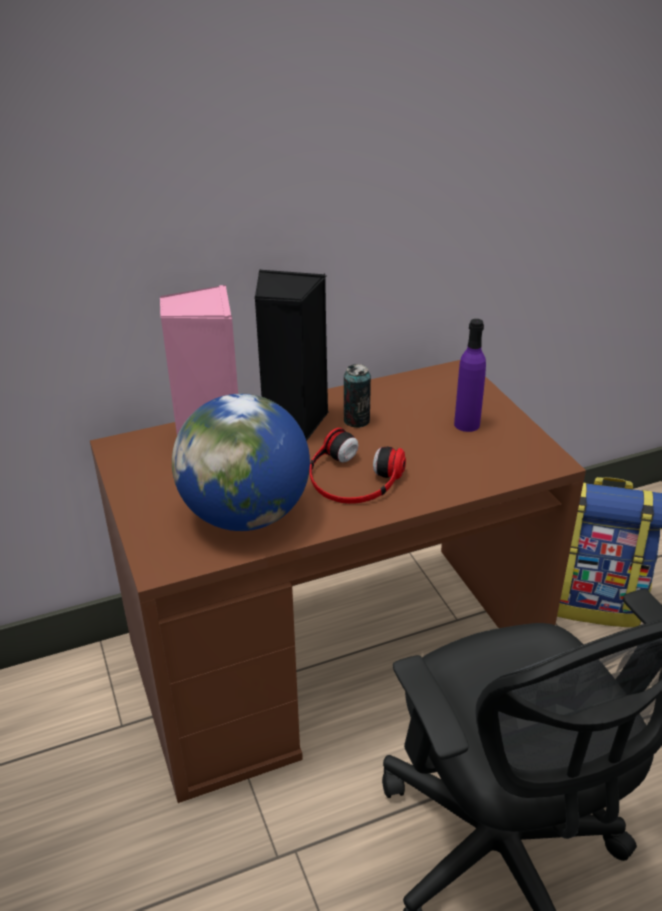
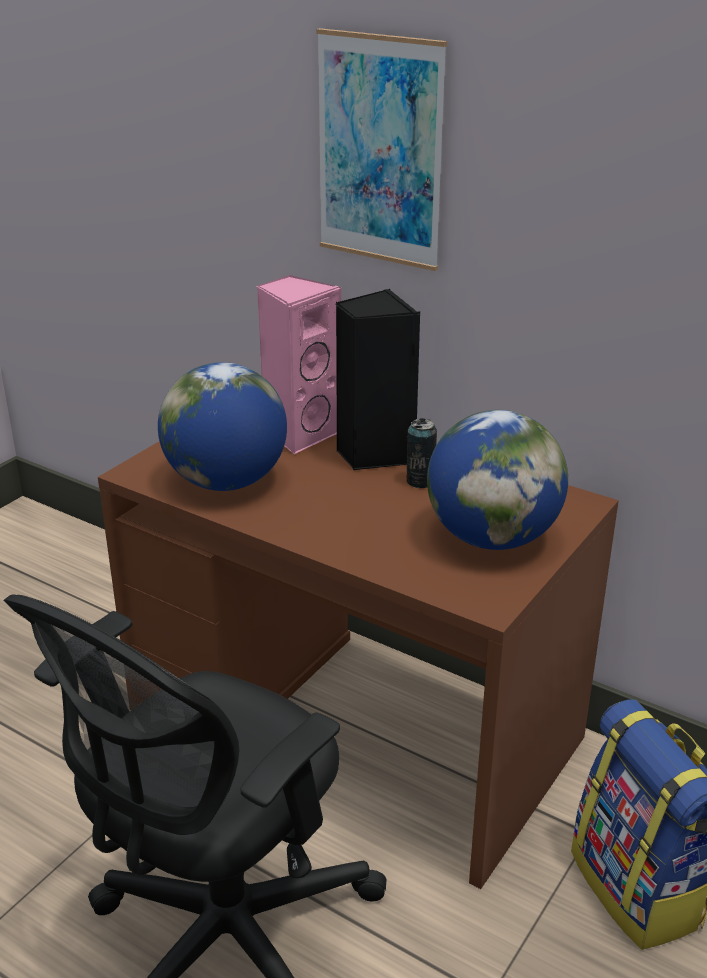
camera: 55 degrees right, 5 degrees down
(214, 138) = (379, 151): none -> picture
(352, 478) = (329, 509): headphones -> none
(467, 424) = (492, 538): purple bottle -> globe

